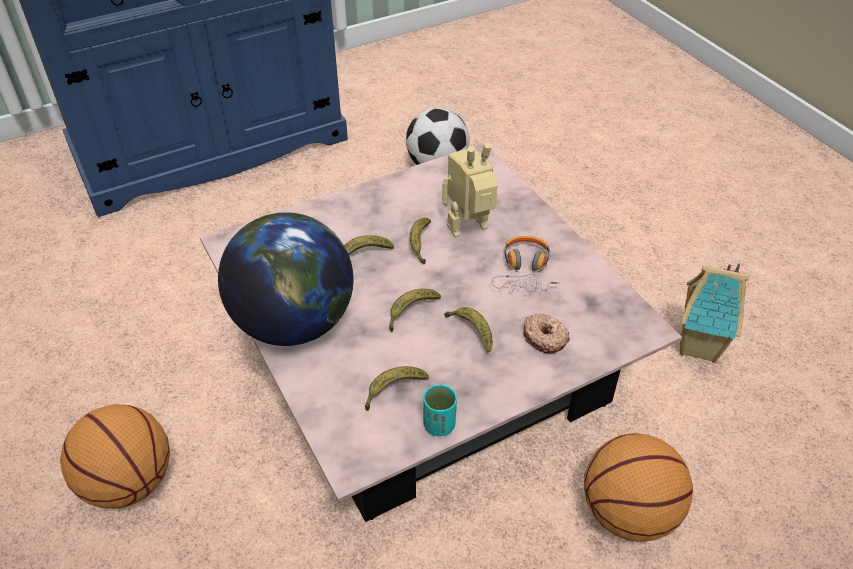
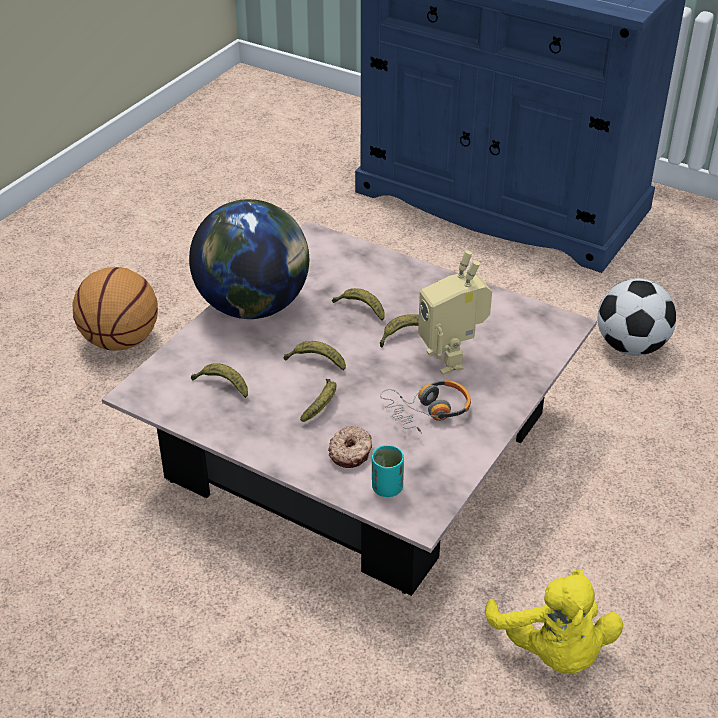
camera: 60 degrees right, 5 degrees down
(439, 425) = (204, 424): turquoise cup -> turquoise cup (387, 488)
(470, 231) = (451, 358): toy robot -> toy robot turned 150 degrees counterclockwise
(628, 512) = (286, 652): basketball -> none
(700, 347) = (552, 650): toy house -> yellow plush toy

